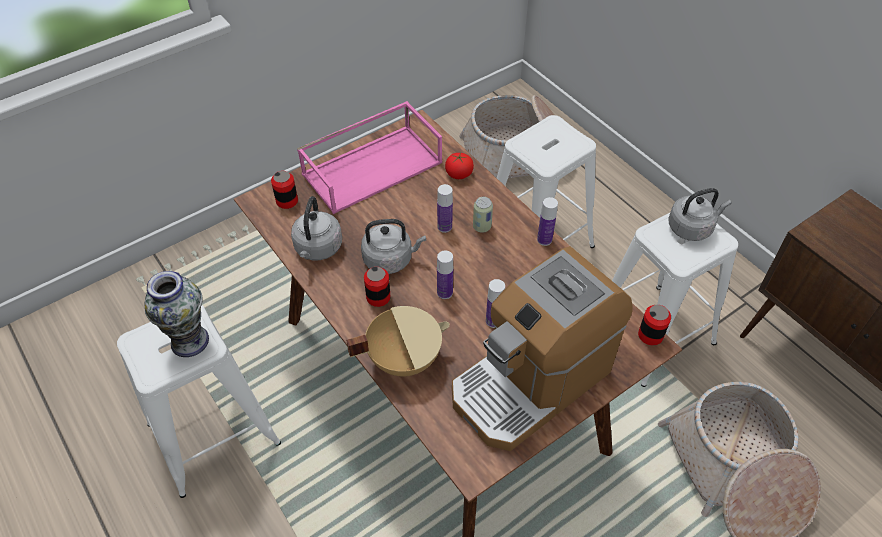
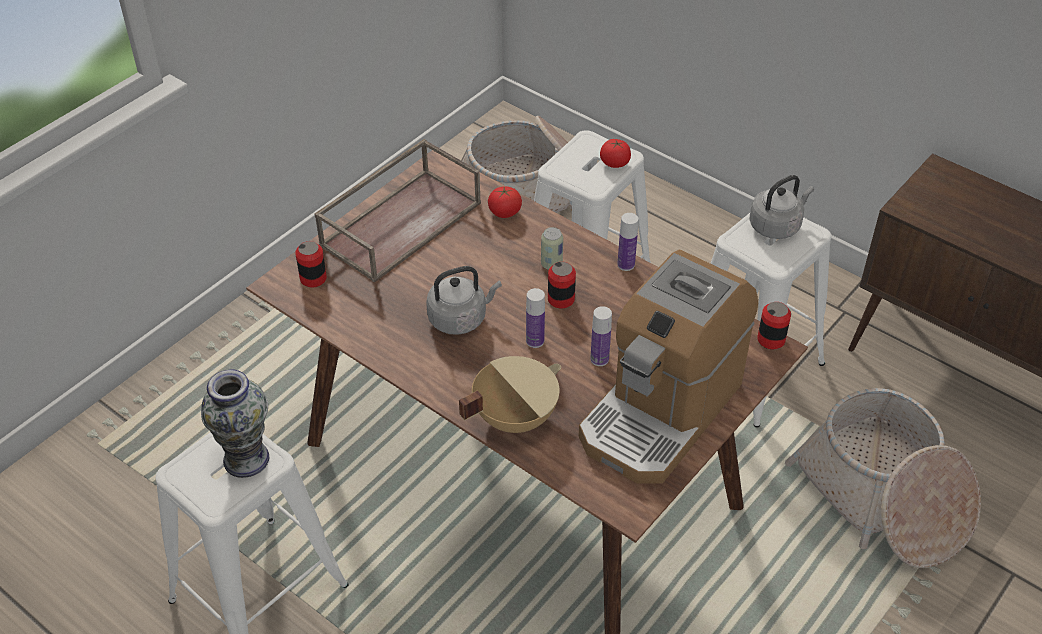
camera: 15 degrees left, 5 degrees down
(318, 249) = (371, 323): grey kettle -> none
(373, 167) = (401, 222): pink tray -> brown tray
(378, 297) = (461, 361): can -> can (561, 299)
(444, 227) = (509, 272): bottle -> none
(570, 147) = (615, 163): none -> tomato

